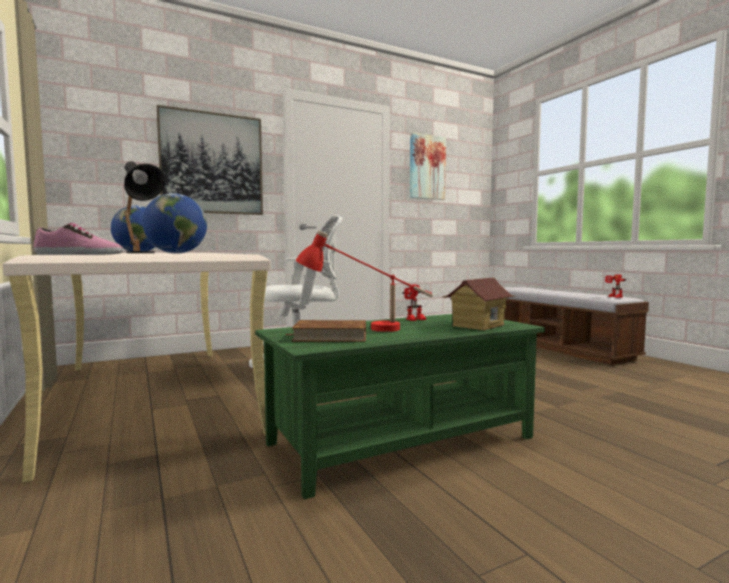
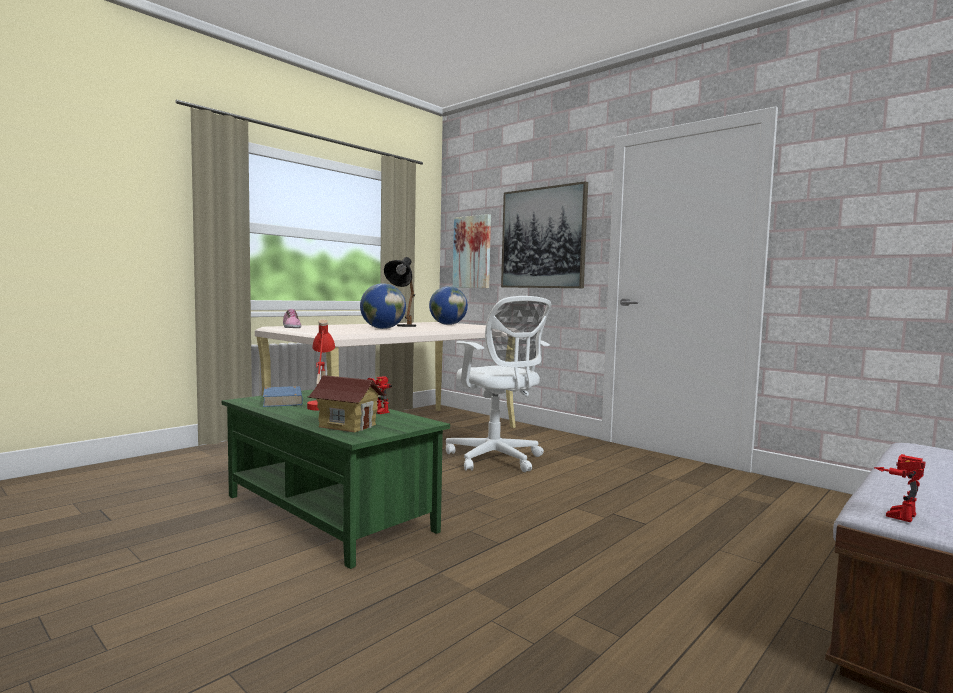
camera: 70 degrees right, 0 degrees up
(330, 336) = (283, 400): brown book -> blue book
(426, 167) = (859, 191): picture -> picture (472, 252)

